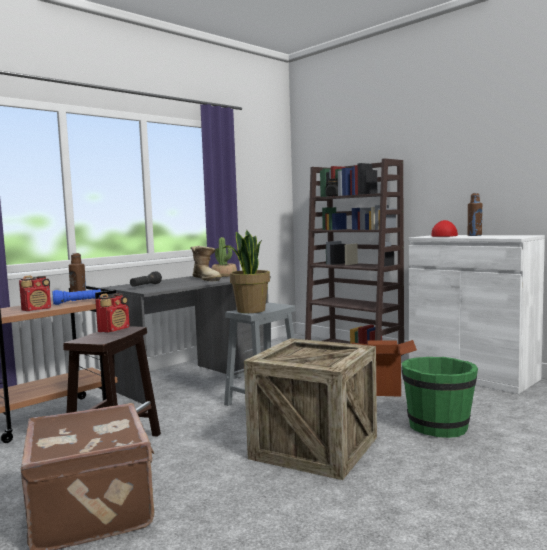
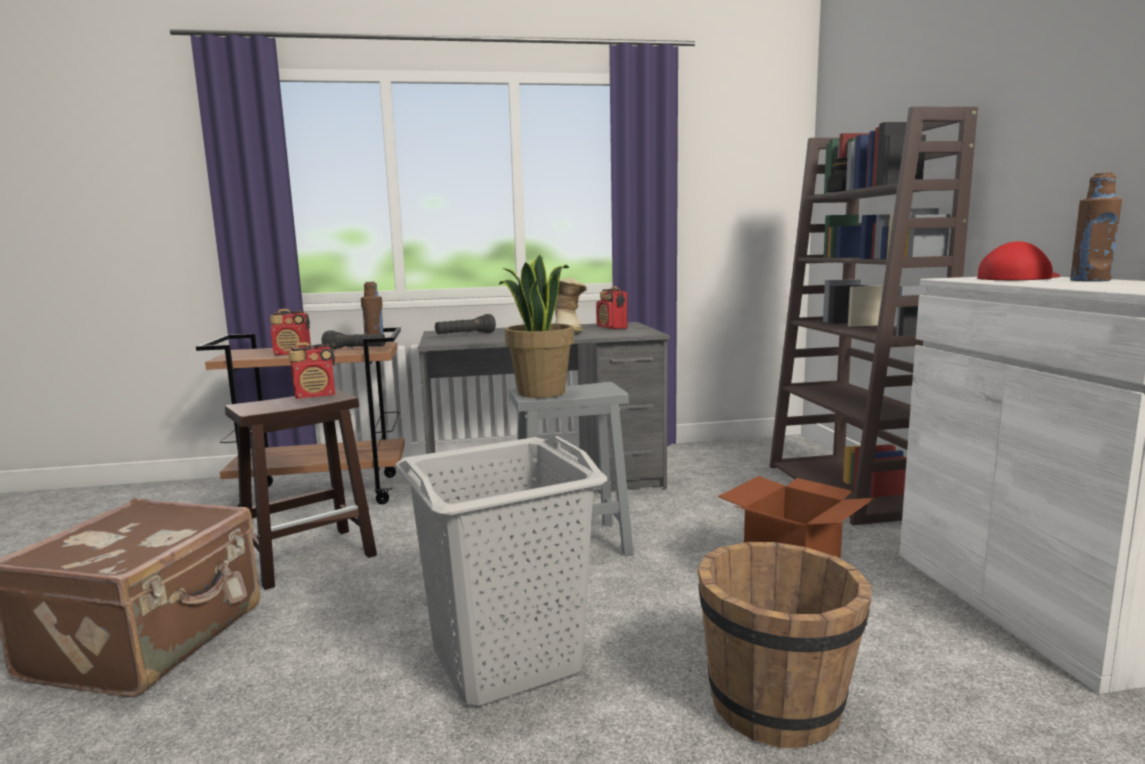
camera: 35 degrees right, 5 degrees up
(77, 302) = (355, 350): blue flashlight -> black flashlight
(224, 275) = (612, 328): potted plant -> radio
(314, 448) = (504, 658): crate -> grey laundry basket
(438, 426) = (776, 705): green bucket -> brown bucket

